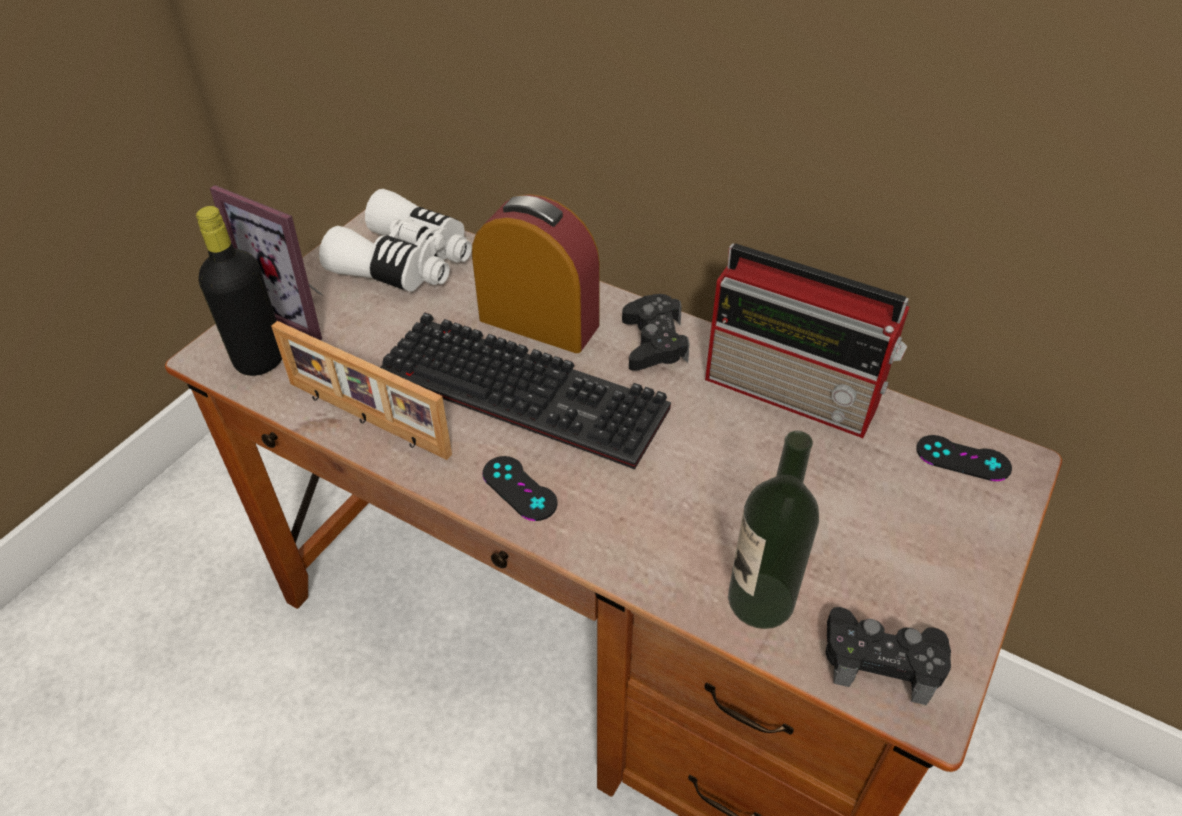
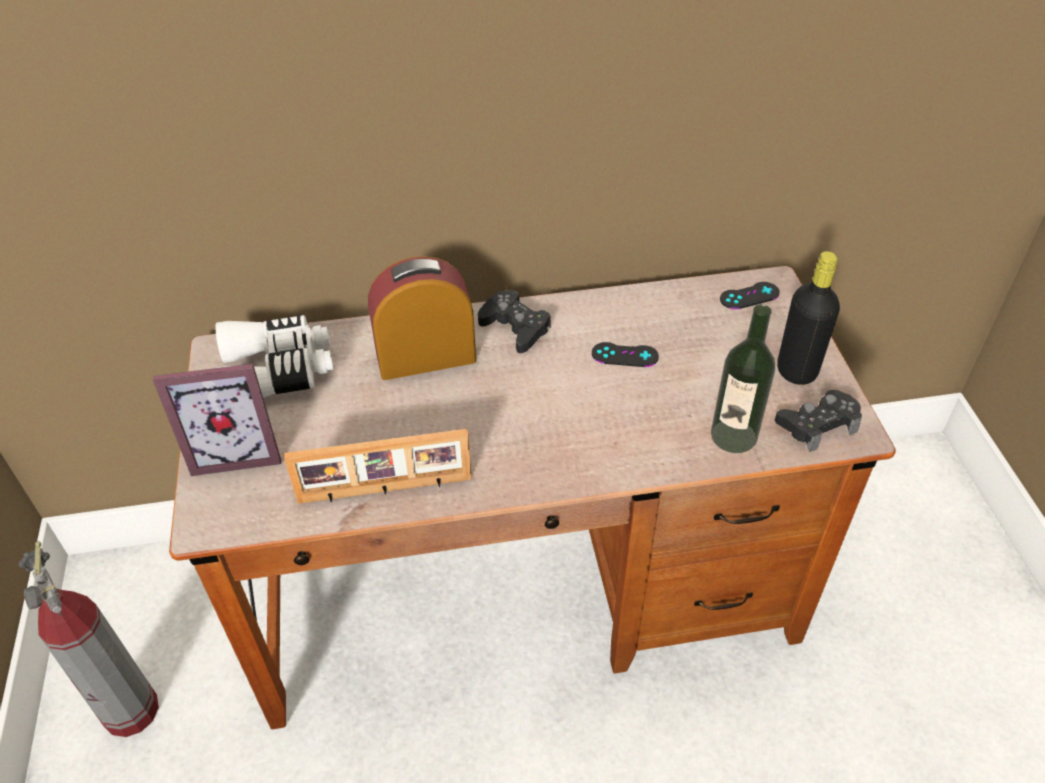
camera: 40 degrees left, 0 degrees up
(217, 512) = (131, 711): none -> fire extinguisher
(260, 360) = (250, 502): black bottle -> black bottle (796, 371)
(519, 488) = (537, 465): black game controller -> black game controller (625, 355)
(529, 390) = (472, 404): keyboard -> none
(795, 392) = (629, 310): radio -> none

